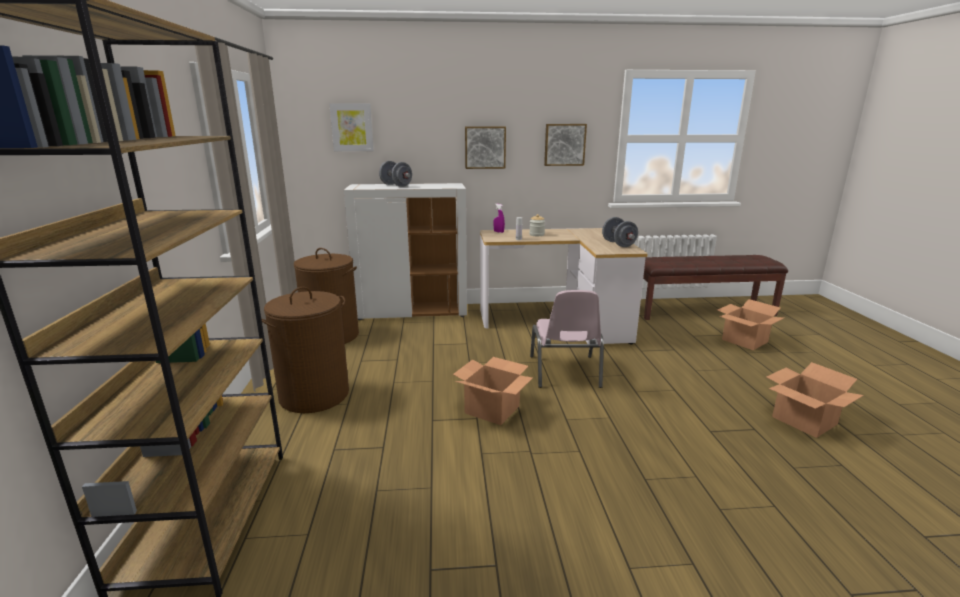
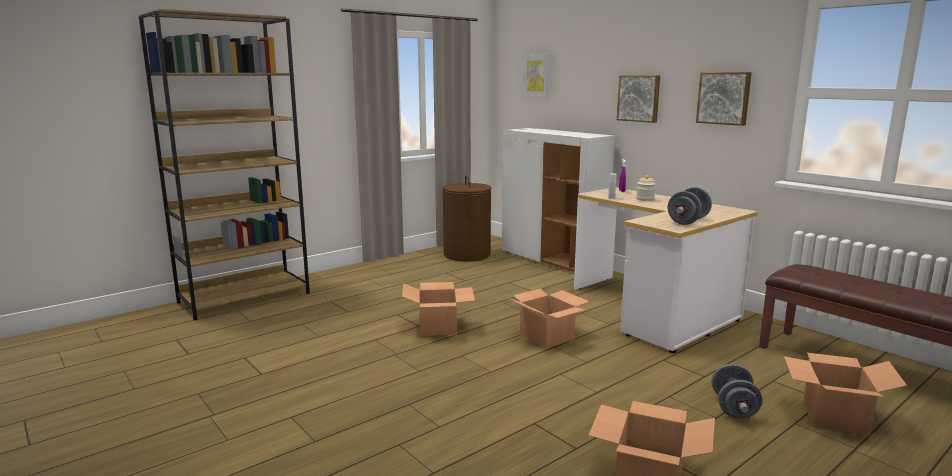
camera: 55 degrees right, 5 degrees down
(314, 395) = (383, 277): brown laundry basket -> none
(396, 185) = (552, 131): grey dumbbell -> grey dumbbell (733, 408)
(565, 372) = (546, 336): pink chair -> cardboard box

